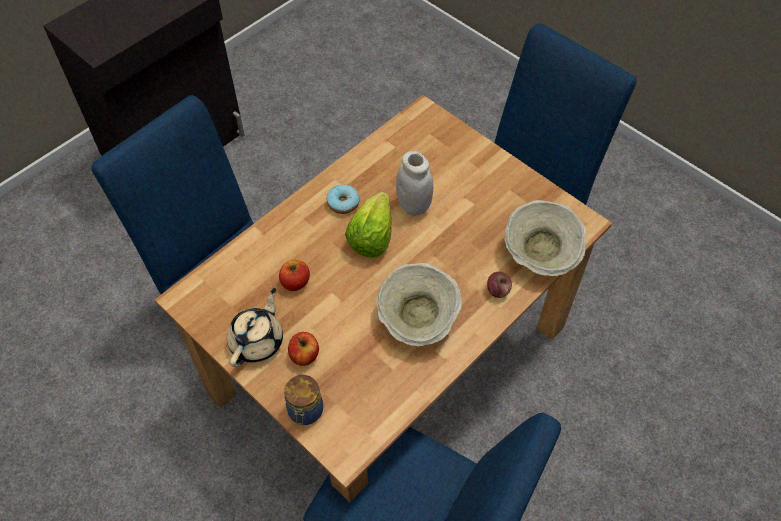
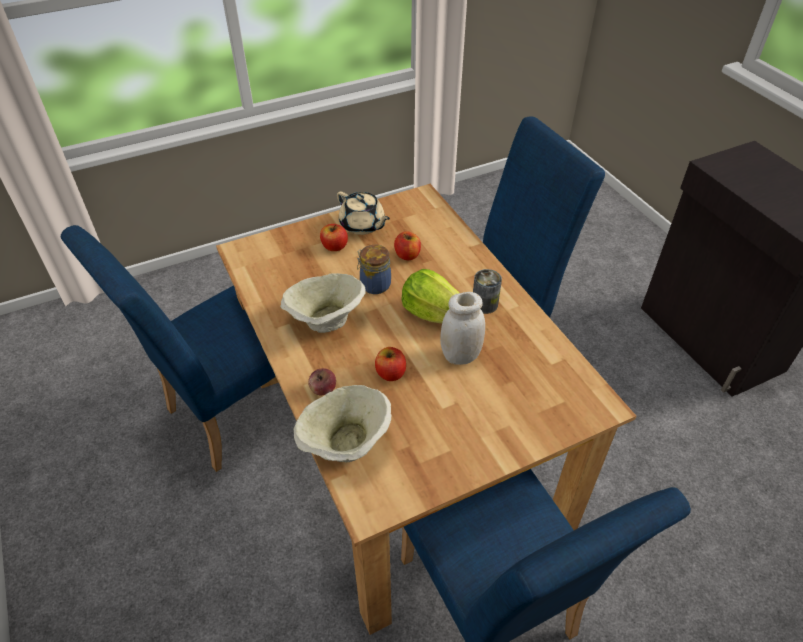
camera: 110 degrees right, 10 degrees down
(305, 412) = (286, 237): jar -> jar (374, 284)
(343, 203) = (484, 304): donut -> can
(456, 248) = (390, 373): none -> apple

